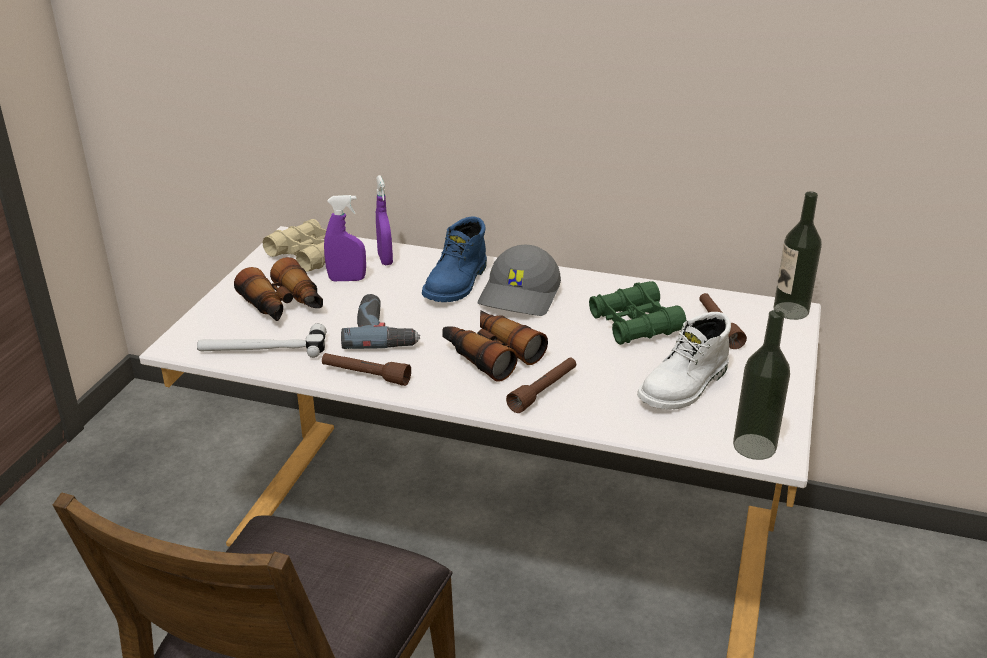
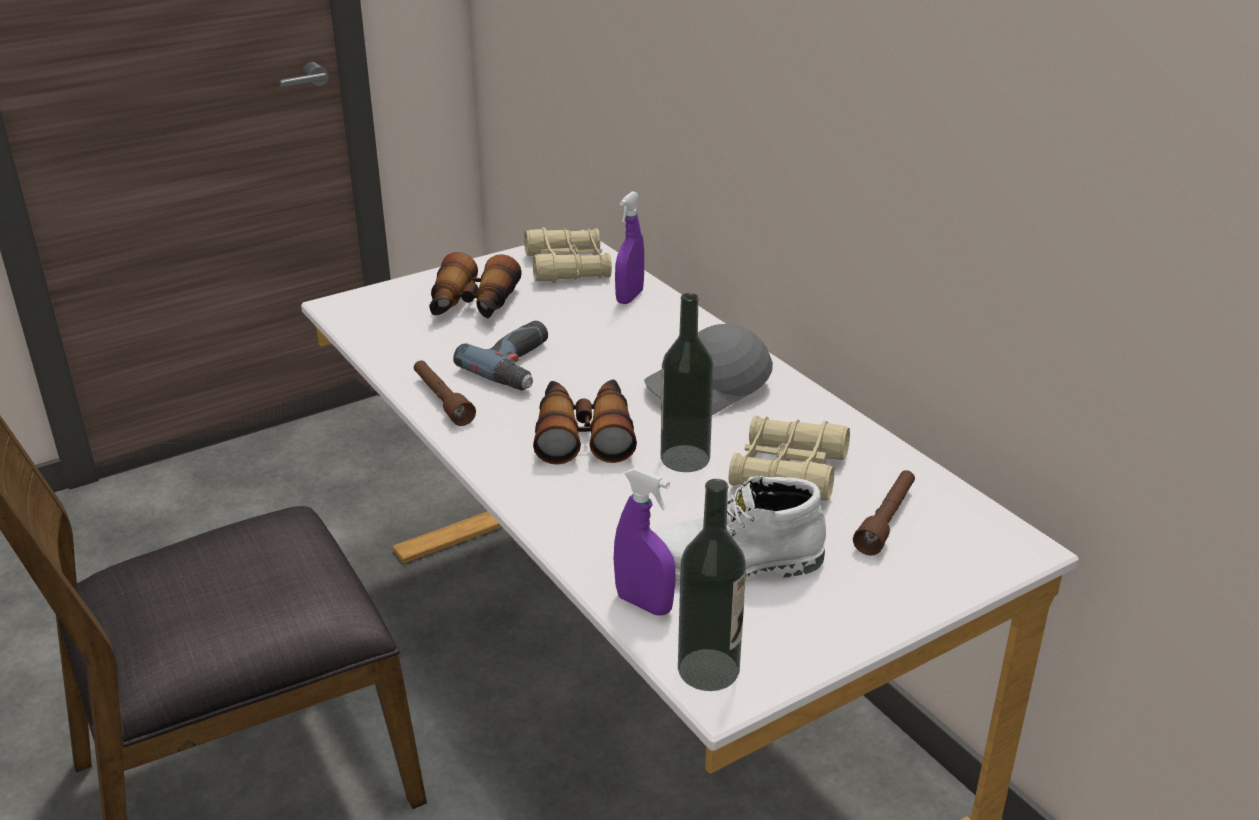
camera: 40 degrees right, 0 degrees up
(262, 349) = (397, 337): hammer -> none
(347, 279) = (564, 303): purple spray bottle -> purple spray bottle (644, 604)
(457, 284) = (662, 349): blue boot -> none
(543, 391) = (577, 494): brown flashlight -> none
(635, 324) = (788, 472): green binoculars -> beige binoculars
(790, 311) = (1017, 545): bottle -> bottle (685, 458)

